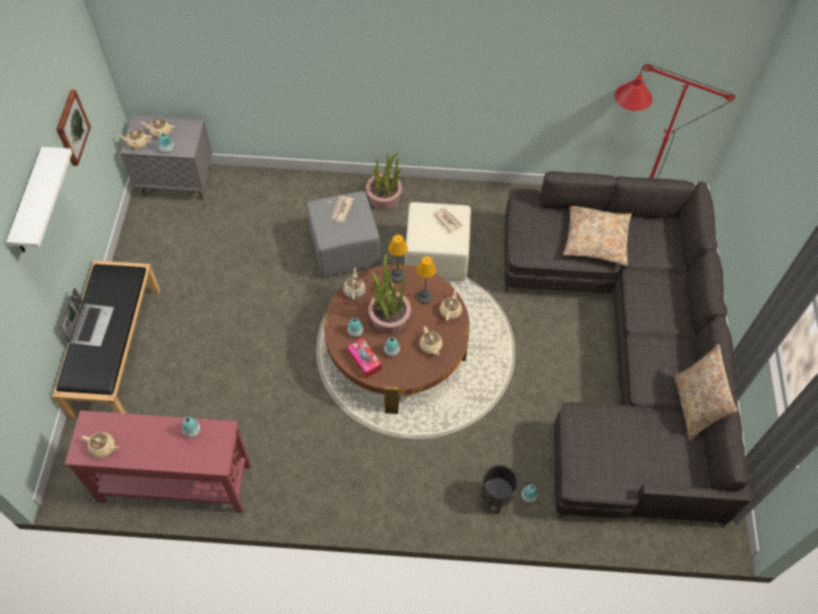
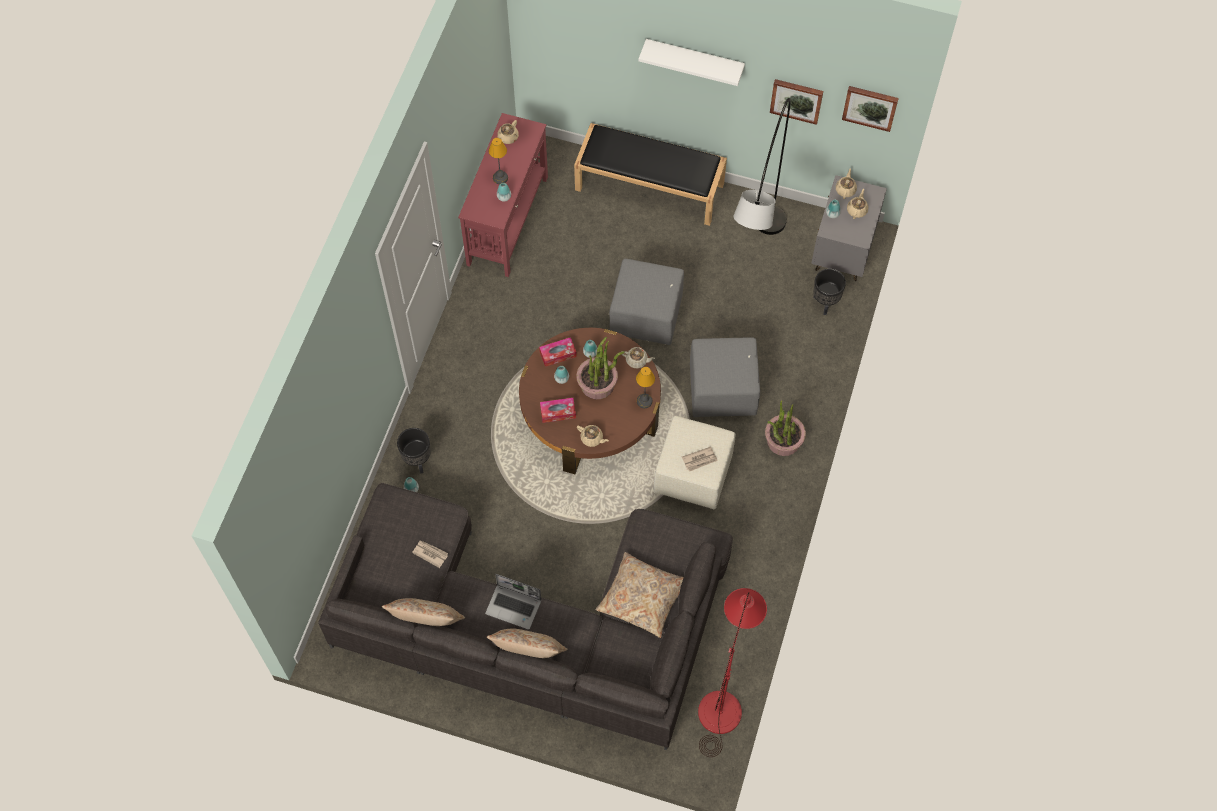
camera: 105 degrees right, 5 degrees up
(86, 58) = (870, 107): none -> picture
(91, 325) = (651, 150): laptop -> laptop (514, 607)
(208, 245) = (754, 270): none -> grey floor lamp
(236, 187) = (825, 303): none -> black planter
(275, 324) = (647, 315): none -> grey ottoman
(341, 210) = (735, 364): newspaper -> newspaper (430, 553)
(425, 297) = (614, 420): table lamp -> table lamp (500, 178)
(431, 346) = (558, 412): beige teapot -> tissue box
(684, 314) = (529, 653): none -> beige pillow

